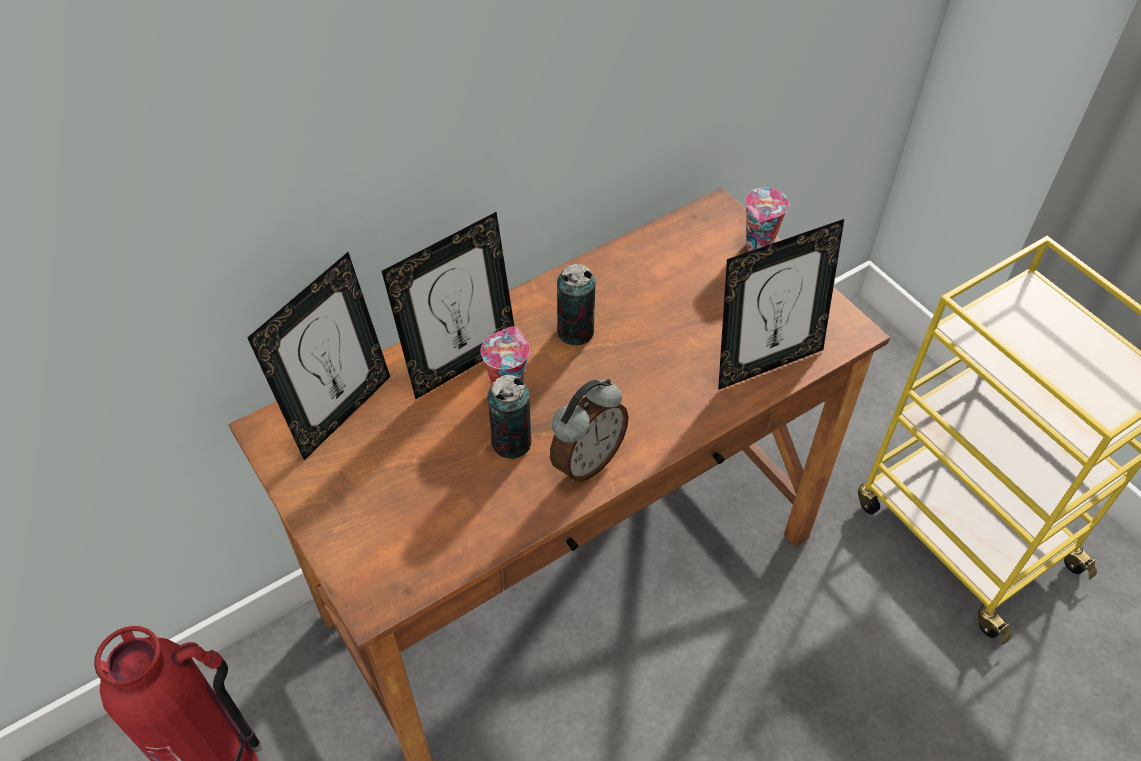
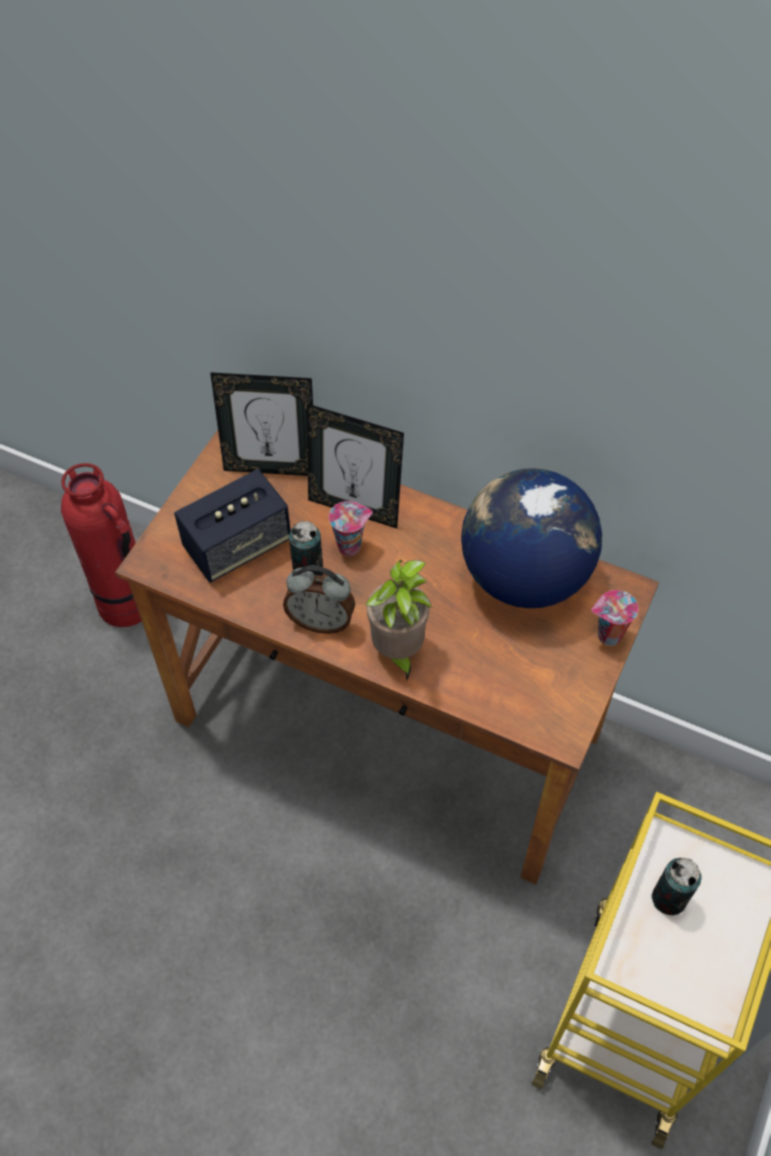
camera: 60 degrees right, 5 degrees up
(423, 494) = (237, 545): none -> speaker
(575, 332) = (430, 559): can -> can (669, 898)
(650, 272) = (523, 576): none -> globe
(671, 412) = (398, 651): none -> potted plant
(766, 362) = (488, 692): picture frame -> none

